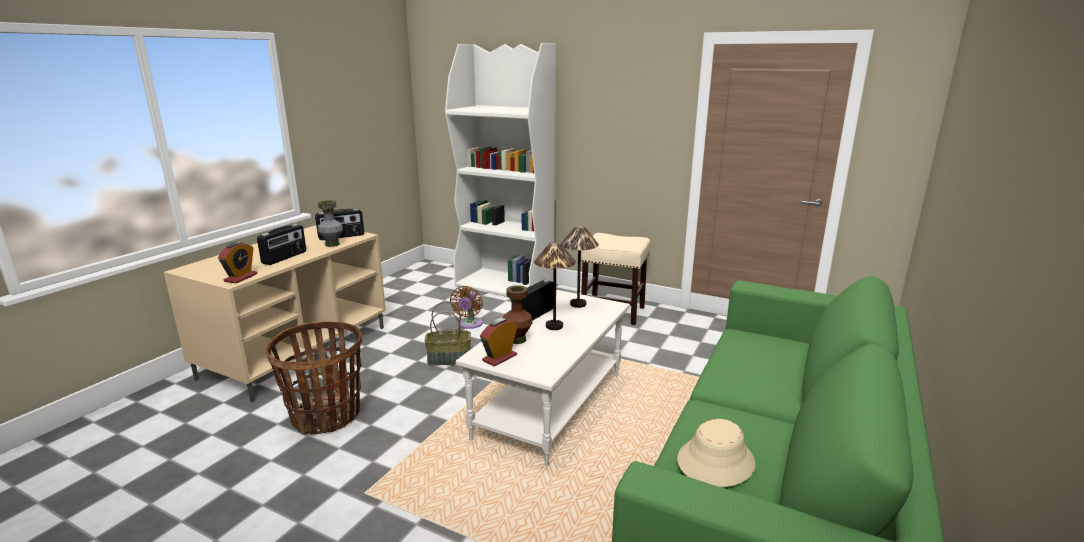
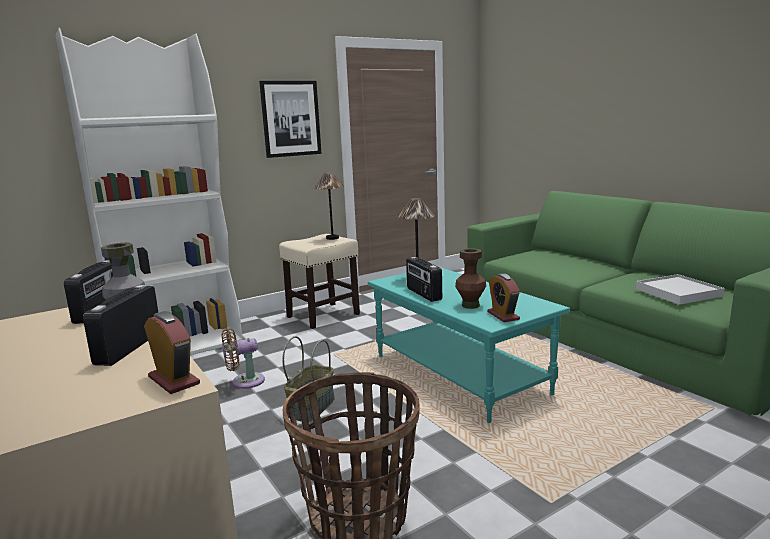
camera: 60 degrees left, 5 degrees down
(285, 258) = (128, 348): radio -> radio turned 135 degrees counterclockwise
(469, 324) = (244, 382): brown fan -> brown fan turned 120 degrees clockwise
(551, 406) = (460, 374): white coffee table -> turquoise coffee table
(554, 326) = (455, 291): table lamp -> table lamp (332, 238)
(639, 118) = (290, 118): none -> picture
(715, 461) = (678, 292): beige hat -> white tray

